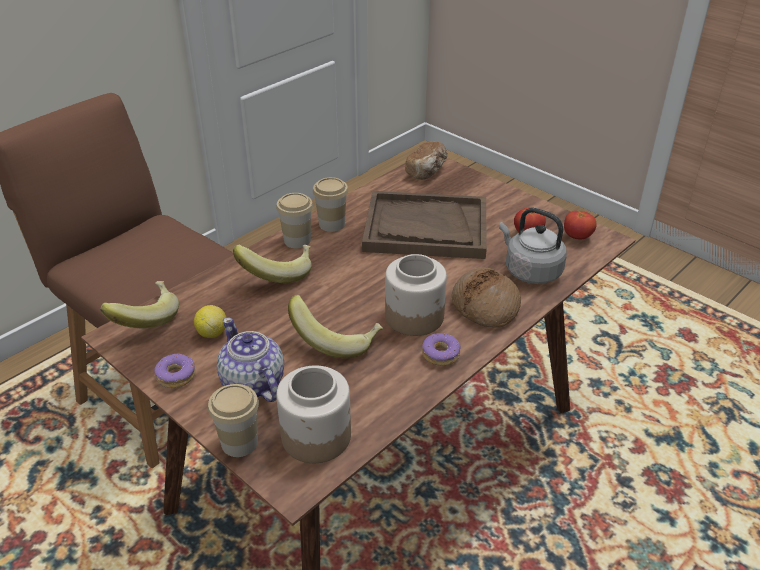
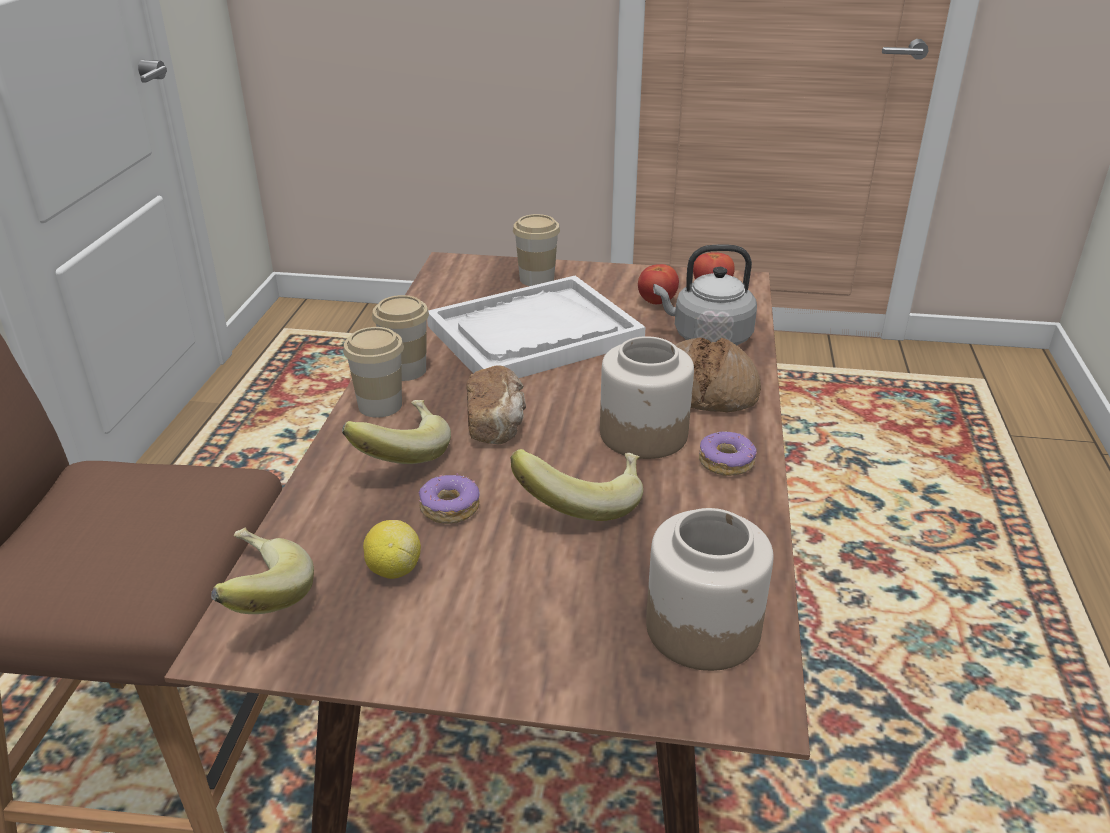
camera: 35 degrees left, 5 degrees down
(176, 376) = (406, 653): donut -> donut (449, 508)
(239, 443) = (613, 692): cup -> cup (536, 279)
(252, 384) = (536, 607): teapot -> none
(425, 228) = (534, 334): brown tray -> white tray
(427, 171) = (459, 274): bread -> bread (497, 424)

